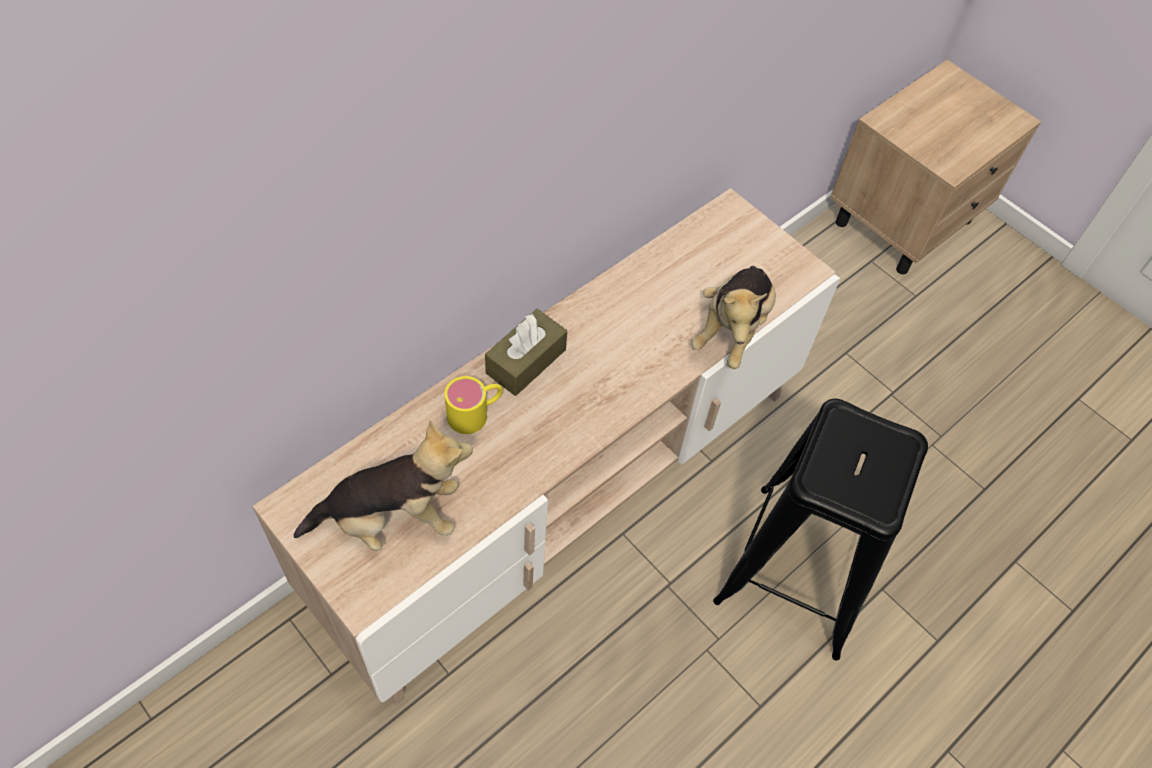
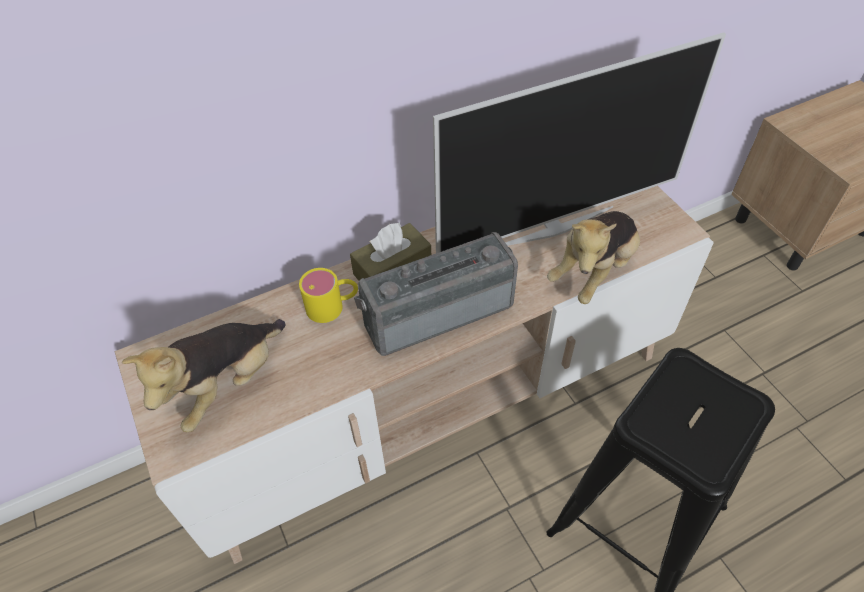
camera: 20 degrees right, 5 degrees down
(392, 519) = (226, 385): plush toy -> plush toy turned 120 degrees clockwise
(585, 399) = (436, 310): none -> radio
(678, 284) = (552, 225): none -> television

